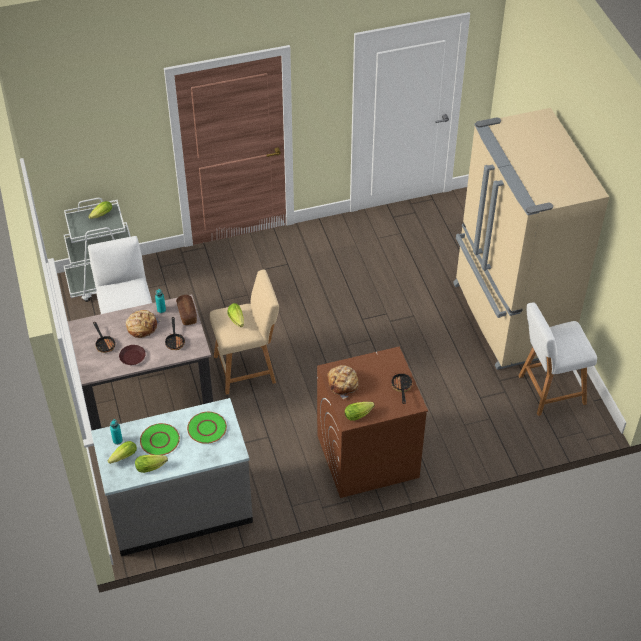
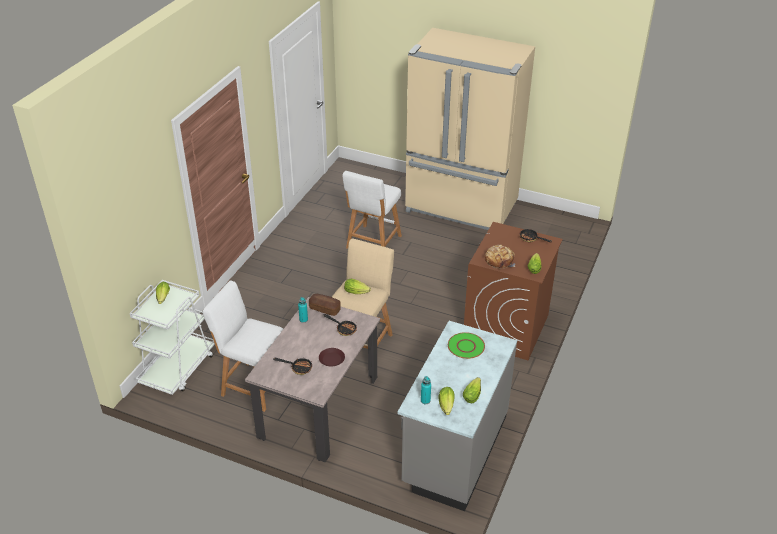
camera: 50 degrees left, 10 degrees down
(142, 327) = (307, 338): bread -> none
(159, 440) = (450, 377): green plate -> none
(548, 390) = (535, 225): white stool -> white stool (372, 243)

